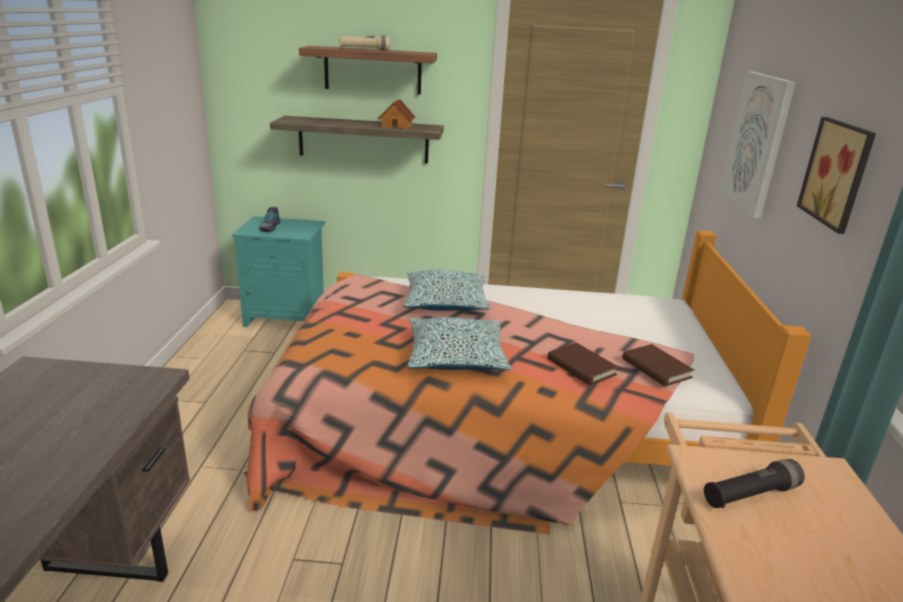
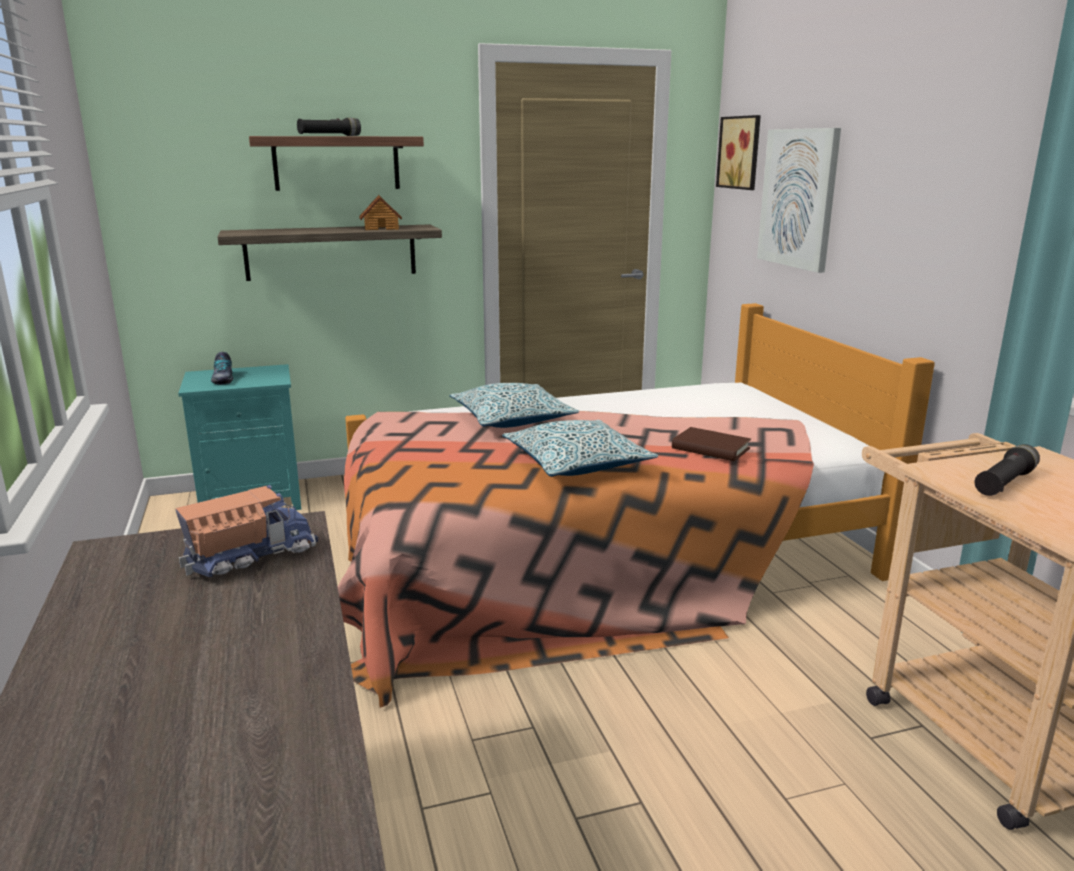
camera: 20 degrees left, 5 degrees down
(103, 397) = (249, 555): none -> toy truck
(364, 49) = (329, 135): beige flashlight -> black flashlight
(656, 368) = (780, 436): brown book -> none
(839, 173) = (927, 200): picture -> picture (741, 152)

